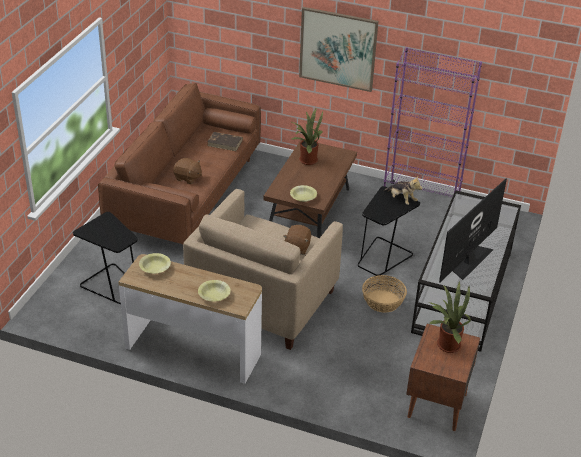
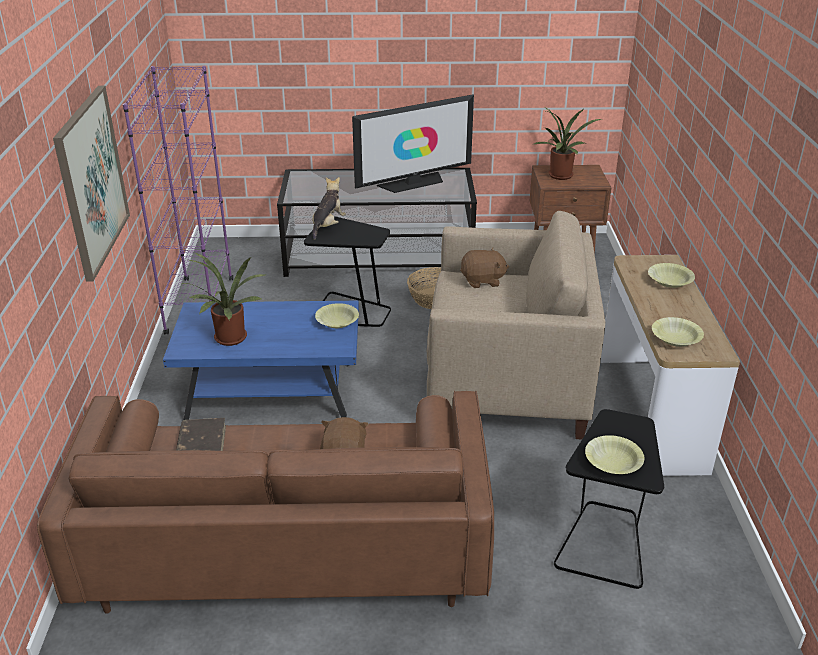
camera: 110 degrees left, 5 degrees down
(100, 225) = (613, 462): none -> yellow bowl
(309, 209) = (271, 391): brown coffee table -> blue coffee table
(469, 260) = (413, 183): television -> television turned 45 degrees counterclockwise

